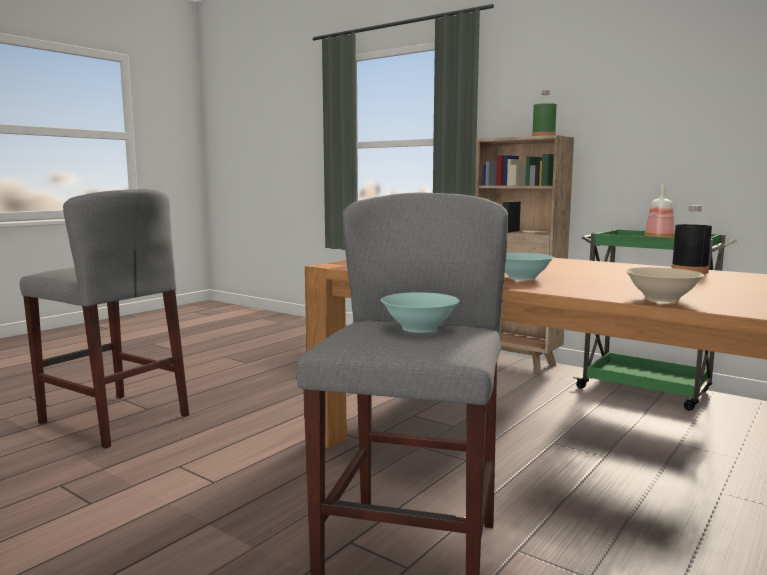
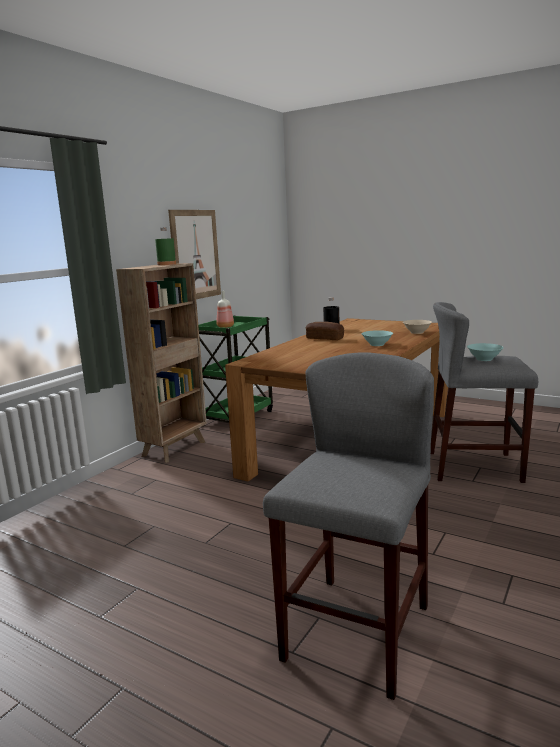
camera: 95 degrees left, 5 degrees up
(584, 266) = (324, 338): none -> bread
(648, 127) = (195, 255): none -> picture

